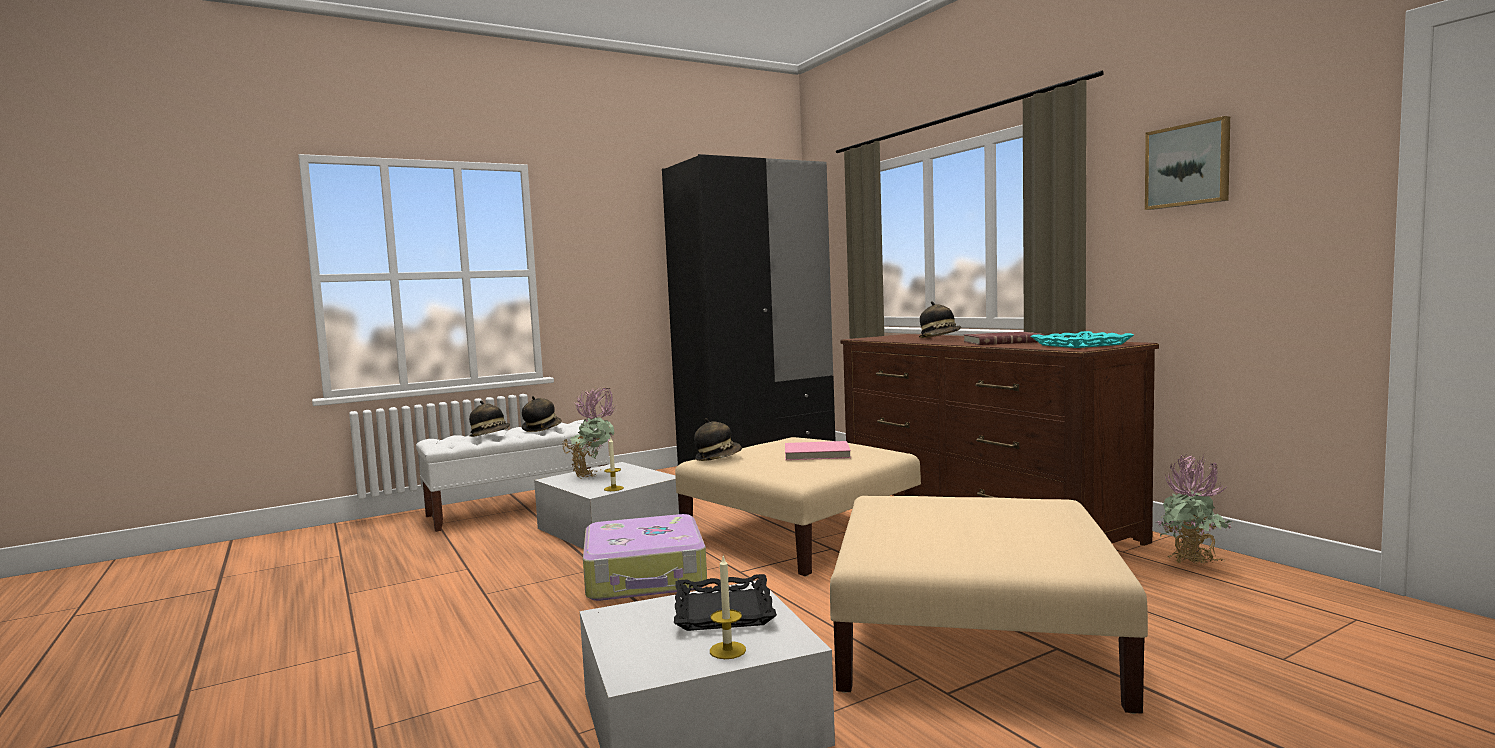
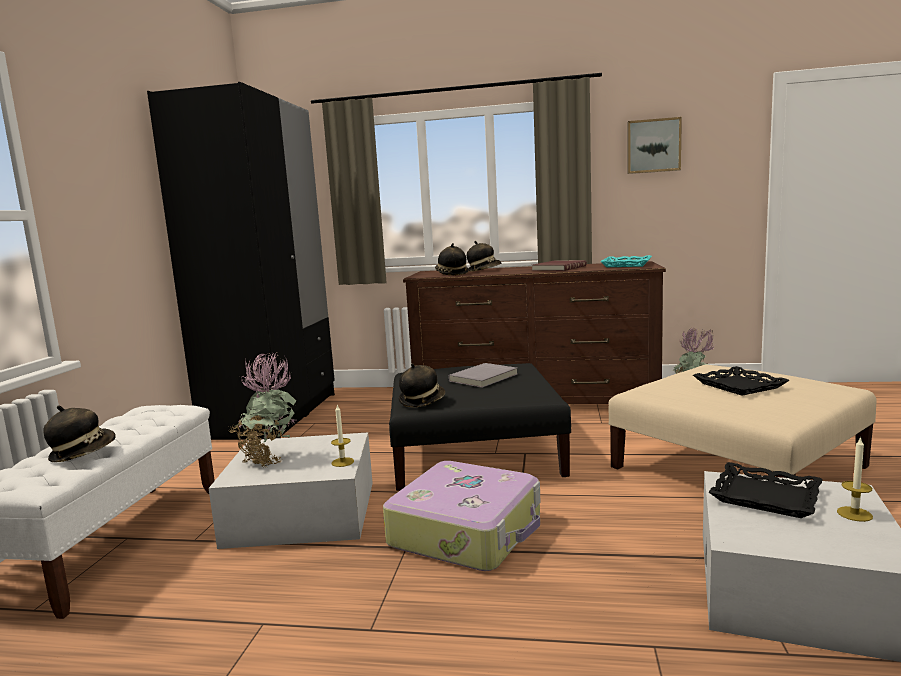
camera: 50 degrees left, 5 degrees up
(541, 429) = (129, 427): hat -> hat (451, 274)
(801, 533) = (475, 452): beige ottoman -> black ottoman
(817, 454) = (484, 378): pink book -> grey book
(983, 522) = (738, 386): none -> black tray

